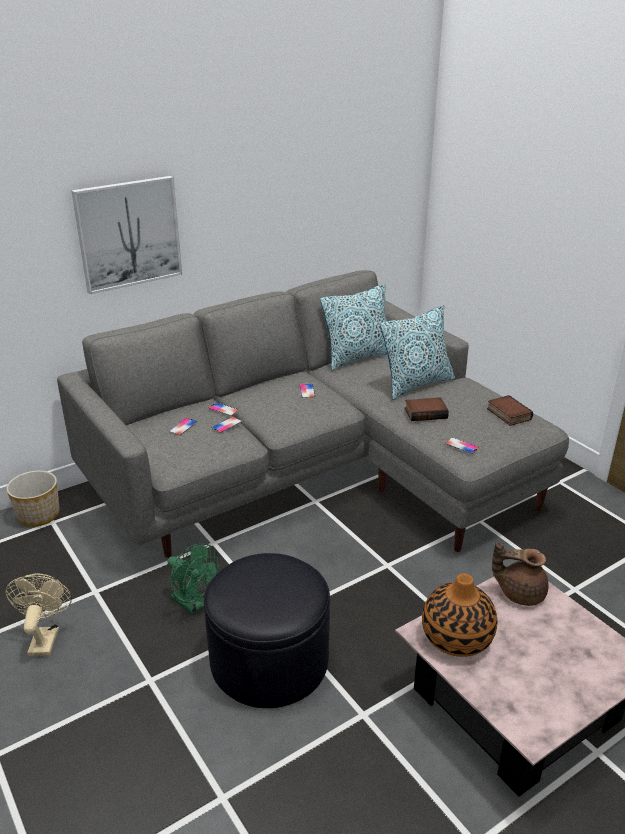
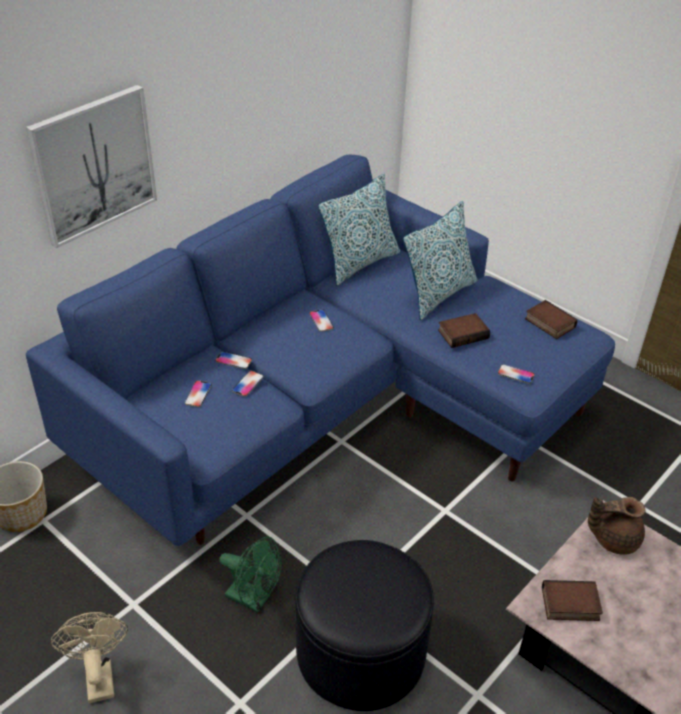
camera: 15 degrees left, 10 degrees up
(314, 475) = (329, 407): grey sofa -> blue sofa
(456, 637) = (569, 605): vase -> book

